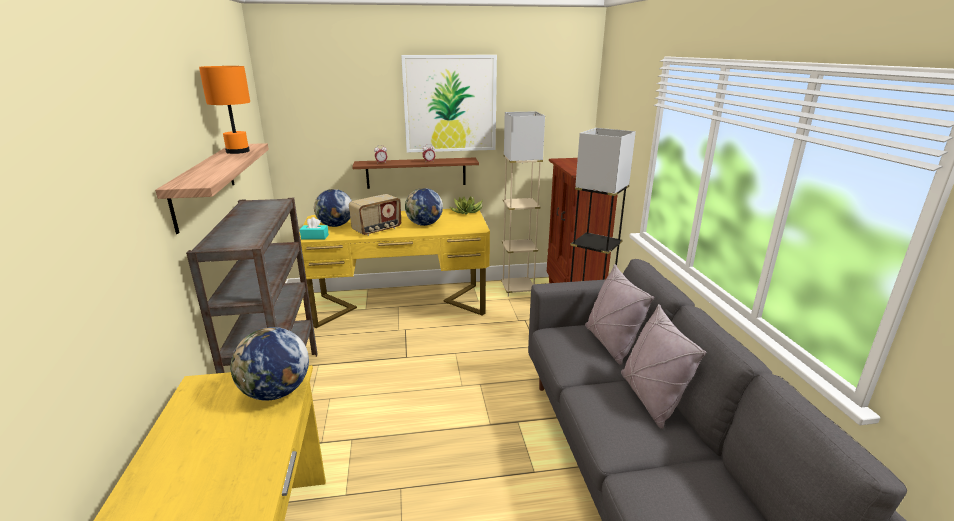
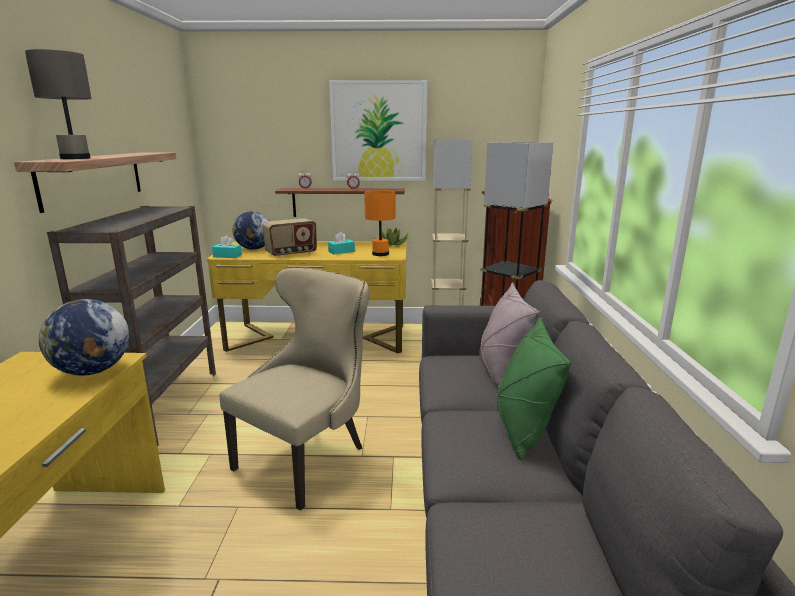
camera: 10 degrees right, 5 degrees down
(203, 174) = (75, 158): none -> grey table lamp
(237, 151) = (137, 153): orange table lamp -> orange table lamp (380, 254)
(424, 224) = (341, 251): globe -> turquoise tissue box
(442, 432) = (307, 458): none -> beige chair
(650, 398) = (522, 429): purple pillow -> green pillow

